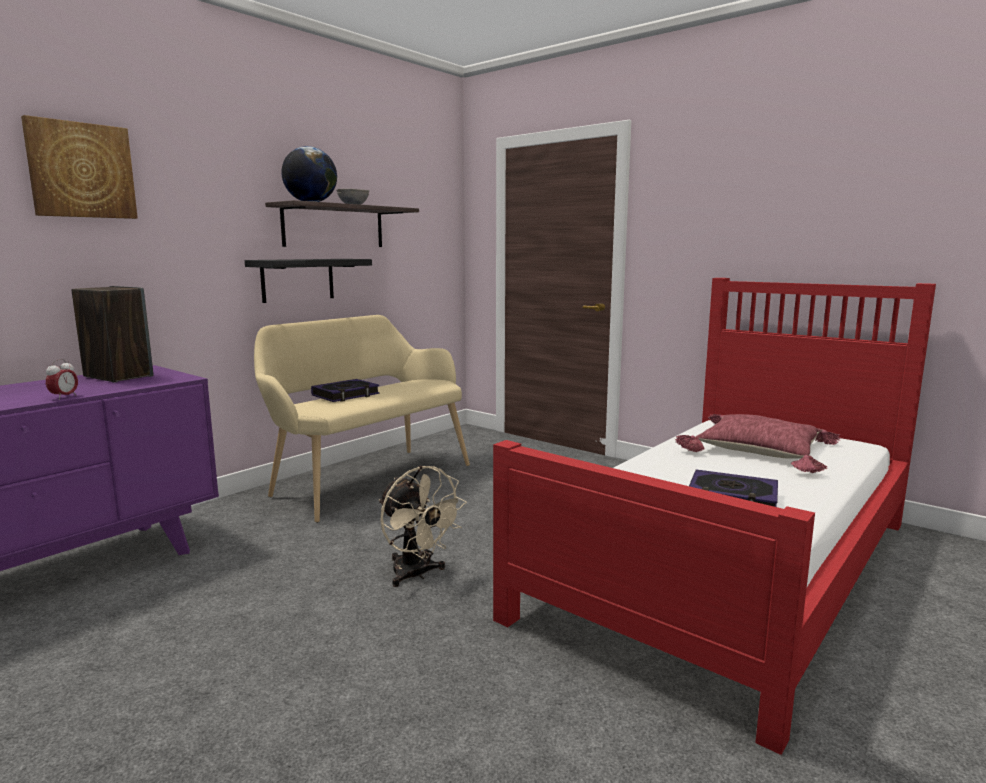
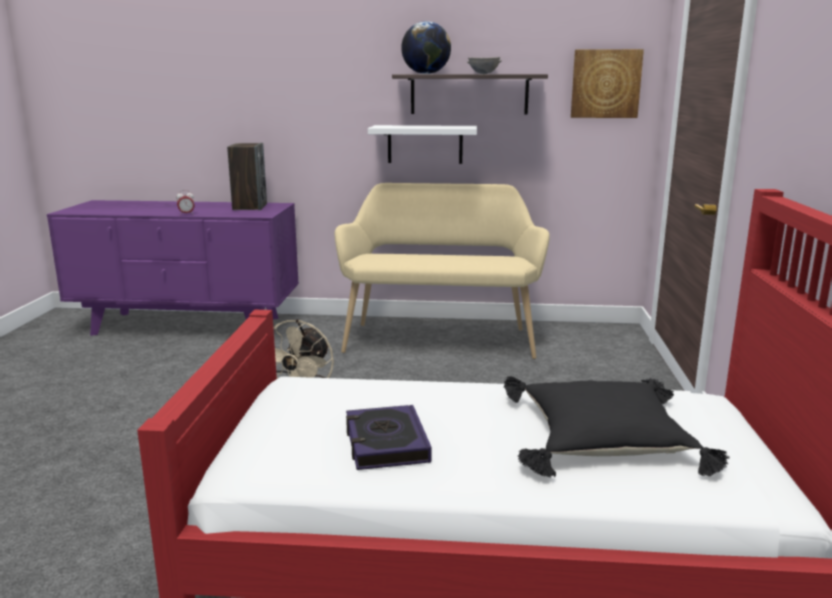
camera: 55 degrees right, 5 degrees up
(81, 170) = (256, 59): picture -> picture (605, 84)
(298, 280) = (425, 144): black shelf -> white shelf
(346, 395) = (414, 255): book -> none
(759, 448) = (601, 433): red pillow -> black pillow

